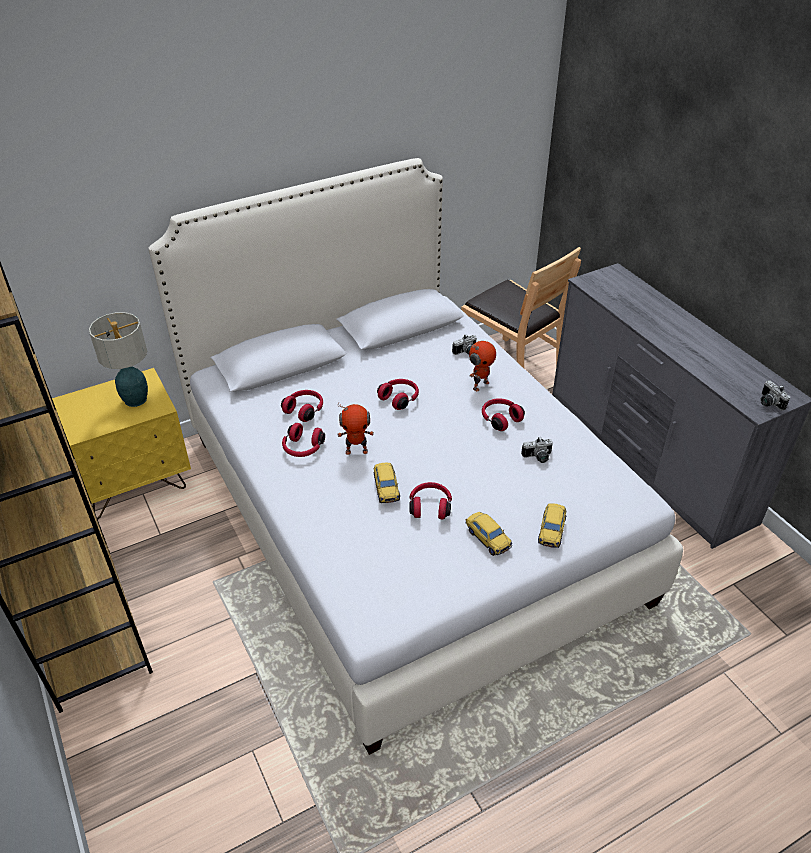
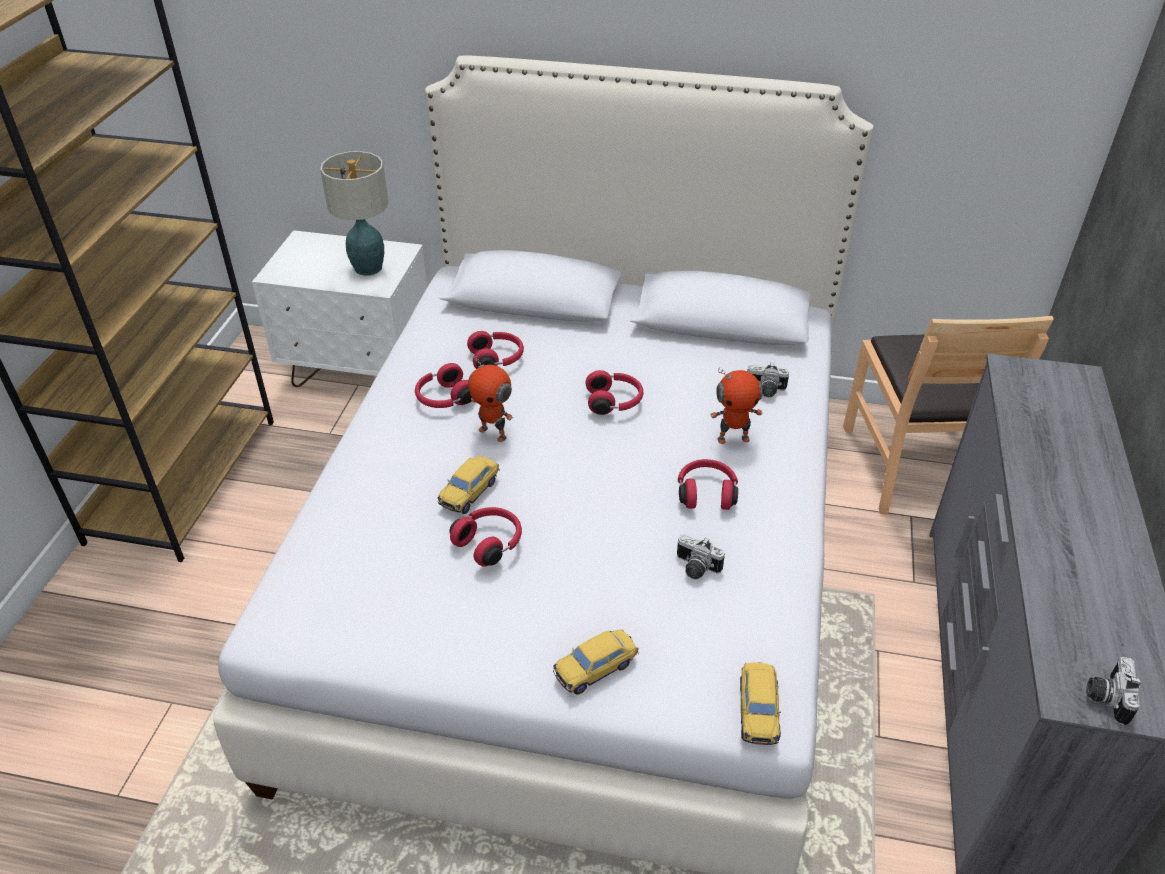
camera: 40 degrees right, 0 degrees up
(134, 485) = (360, 372): yellow nightstand -> white nightstand
(487, 538) = (508, 624): toy car -> toy car (758, 711)

